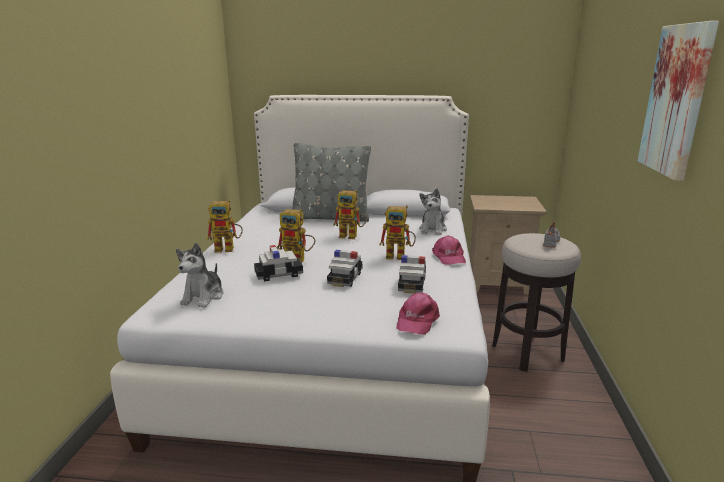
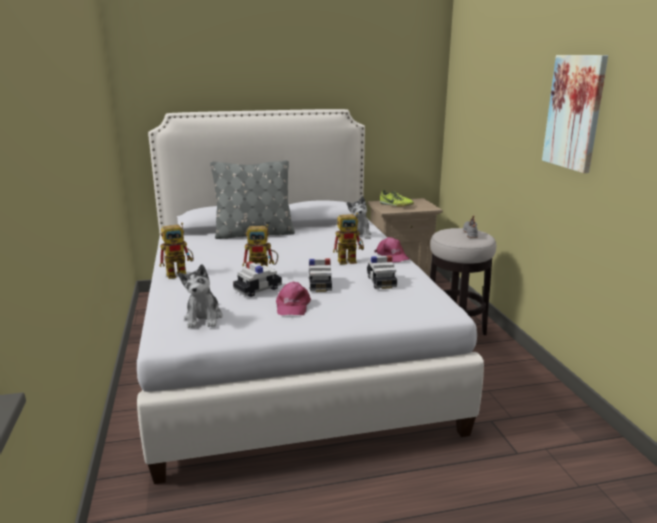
camera: 20 degrees left, 0 degrees up
(352, 236) = (292, 248): toy robot -> none
(417, 320) = (409, 308): pink cap -> pink cap (292, 306)
(497, 202) = (396, 205): none -> shoe

